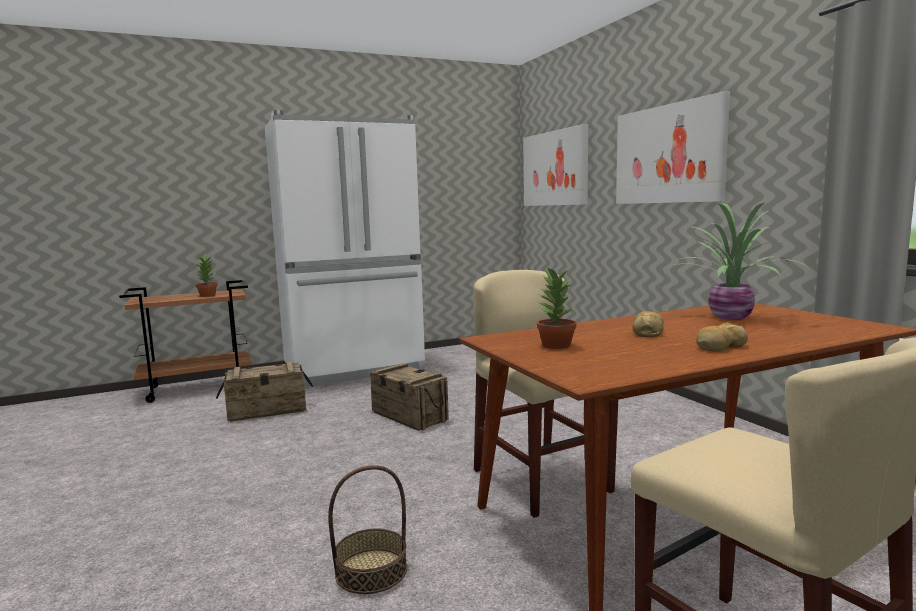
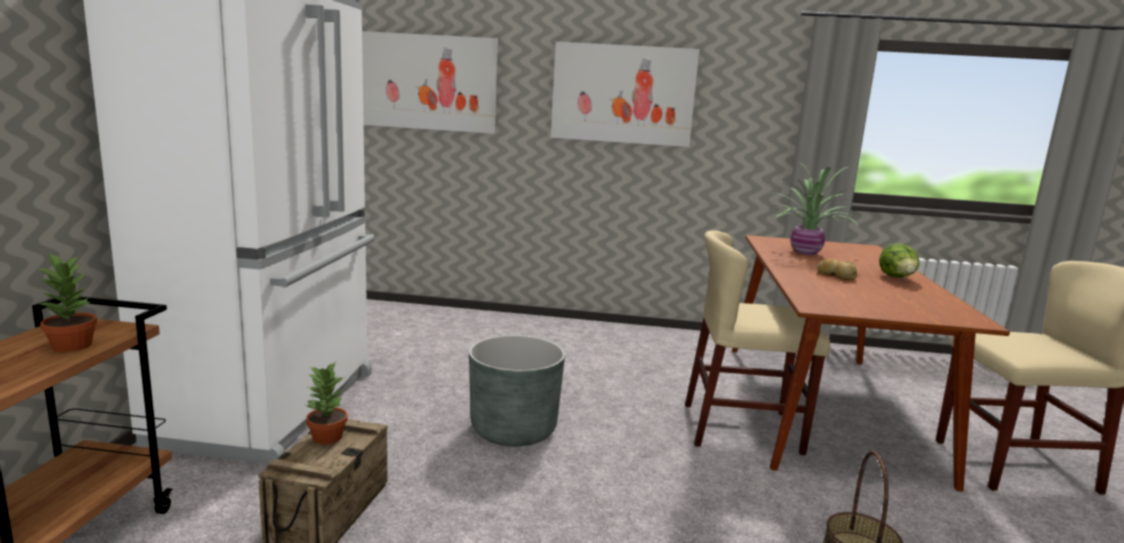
camera: 60 degrees left, 5 degrees up
(408, 416) = (513, 430): crate -> grey planter
(555, 345) = (861, 300): potted plant -> potted plant (326, 437)
(720, 346) = (897, 278): bread -> lettuce

